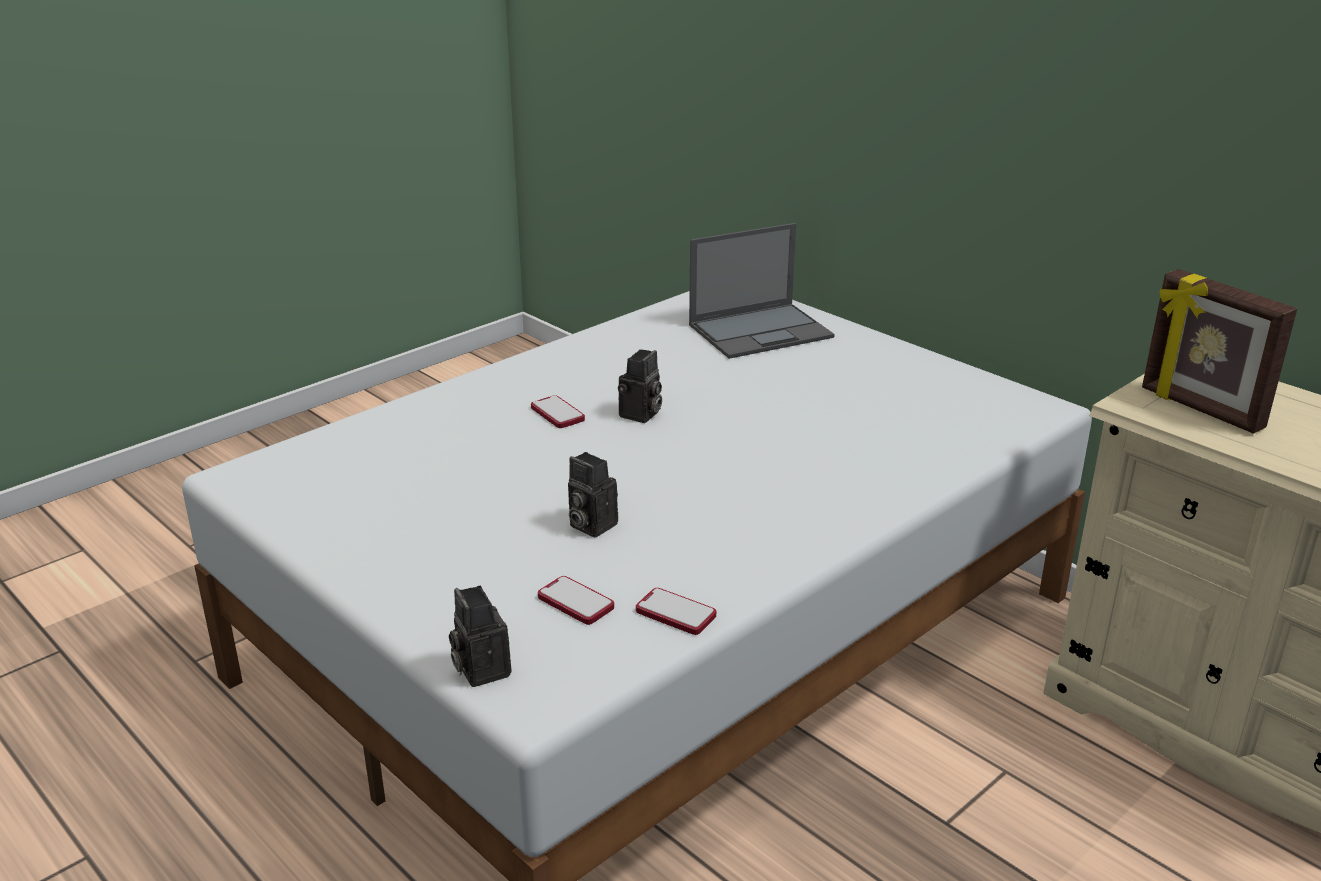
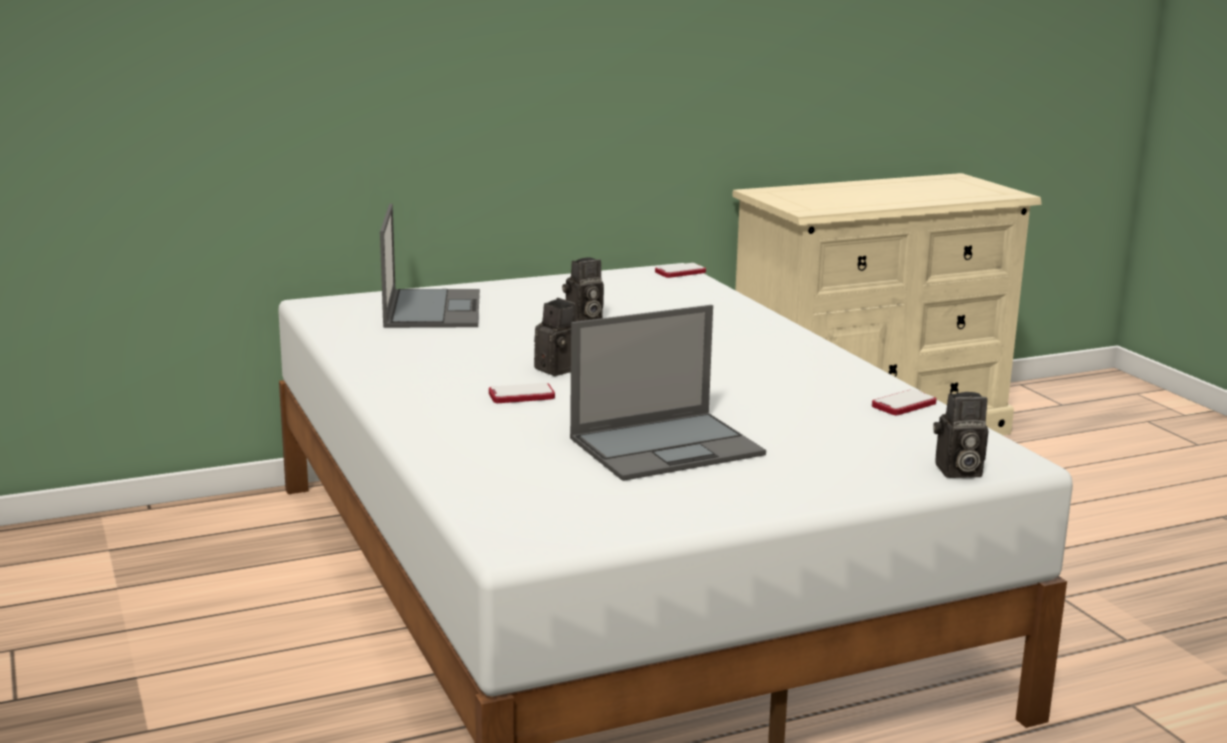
camera: 70 degrees left, 10 degrees down
(469, 499) = (668, 446): none -> laptop
(575, 602) = (872, 431): phone -> phone (680, 272)
(589, 525) = (749, 411): camera -> camera (583, 319)
(1200, 409) = (824, 202): picture frame -> none

